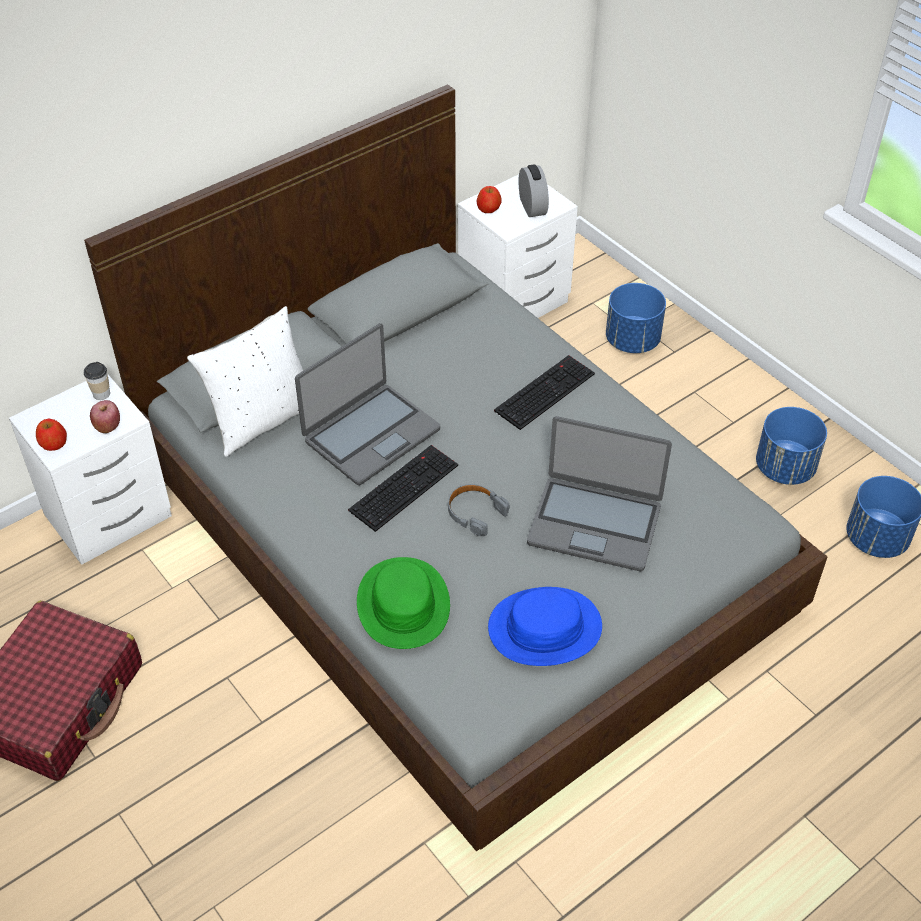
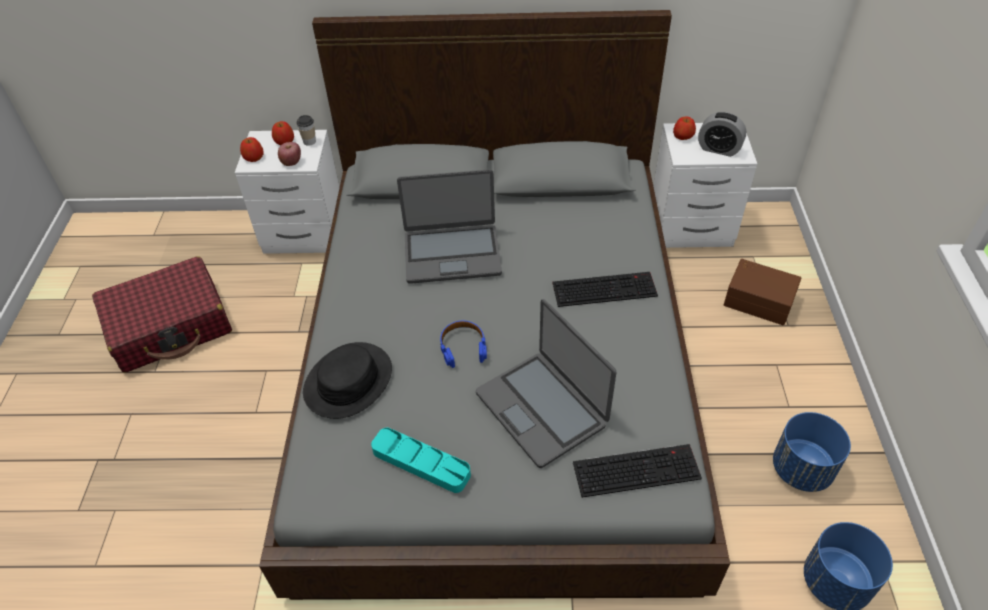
camera: 40 degrees right, 0 degrees up
(69, 407) = (284, 141): none -> apple
(262, 420) = (396, 208): white pillow -> none
(403, 486) = (436, 300): keyboard -> keyboard (637, 469)
(403, 604) = (348, 381): green hat -> black hat
(475, 512) = (463, 347): grey headphones -> blue headphones
(532, 207) = (718, 149): alarm clock -> alarm clock turned 90 degrees clockwise
(545, 628) = (421, 463): blue hat -> turquoise tray
(632, 341) = (759, 299): blue planter -> brown storage box

